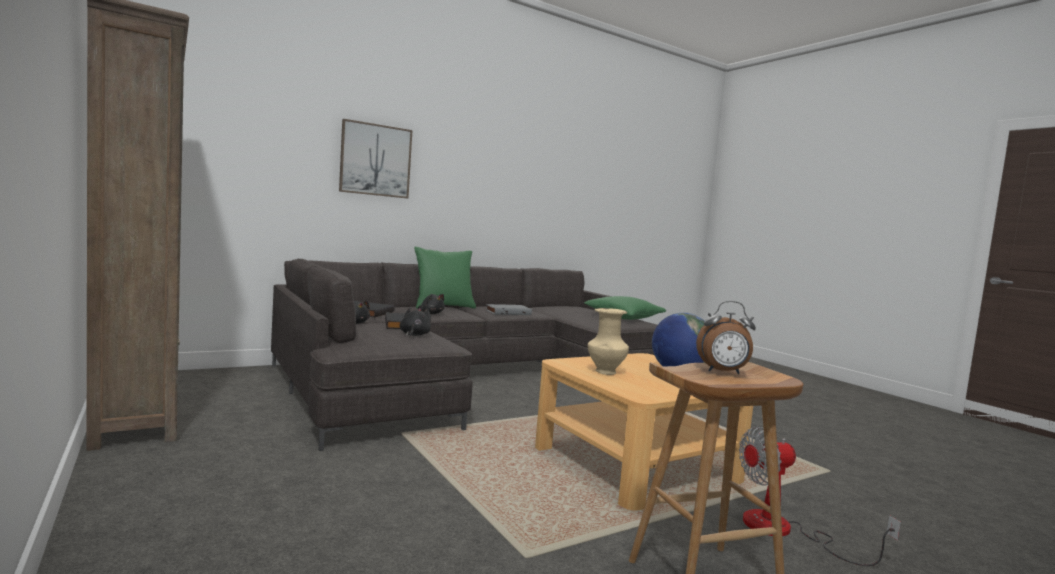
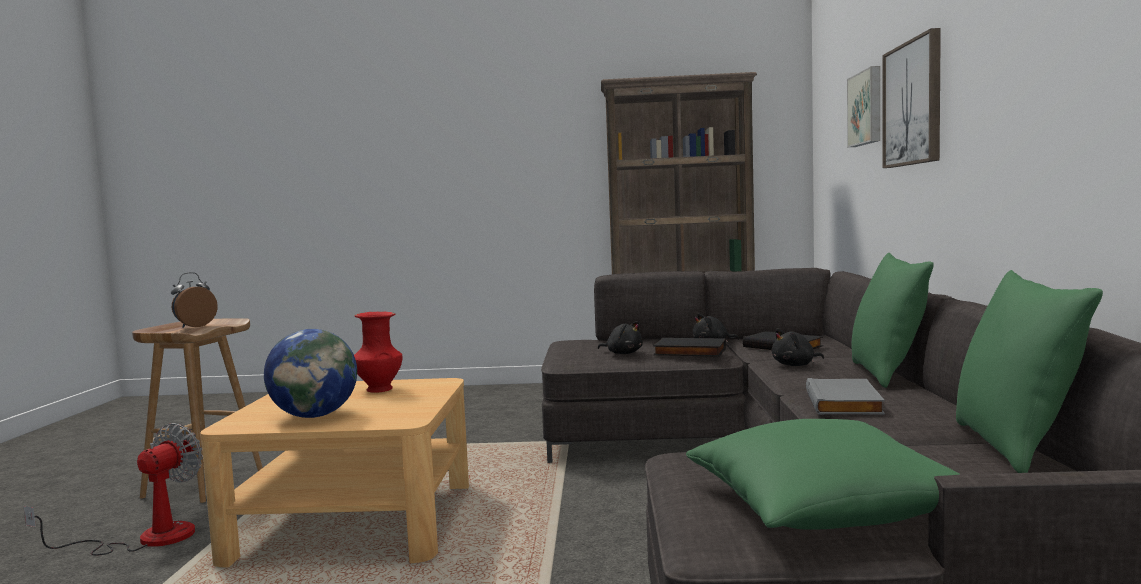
camera: 125 degrees right, 0 degrees up
(294, 141) = (867, 108): none -> picture
(540, 307) = (1014, 447): none -> green pillow
(605, 372) = (378, 389): beige vase -> red vase

